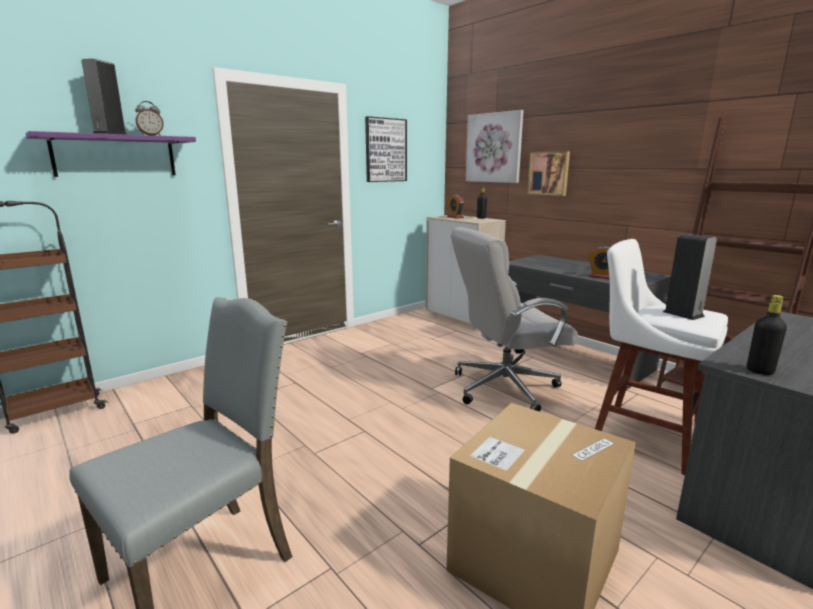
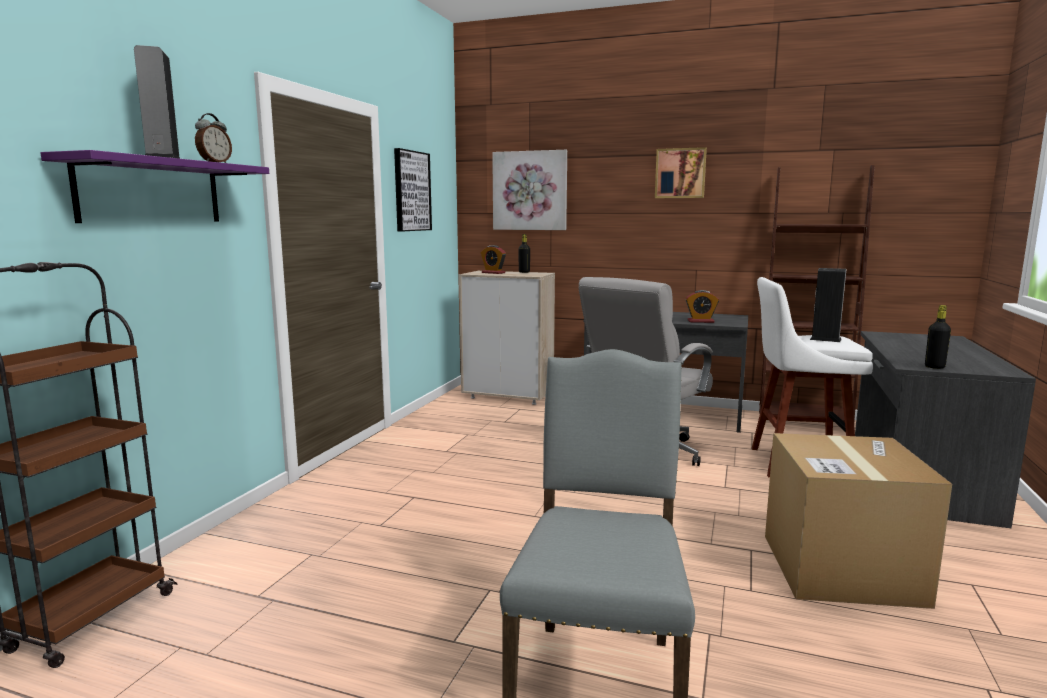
camera: 30 degrees left, 5 degrees down
(549, 173) = (604, 219): picture -> picture (680, 173)

